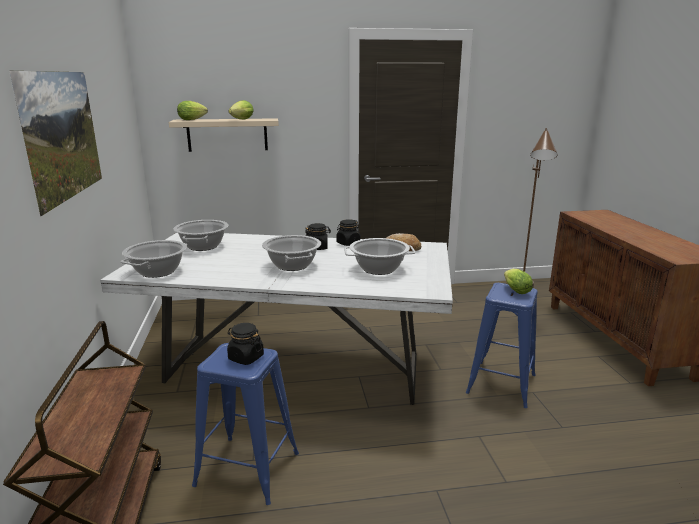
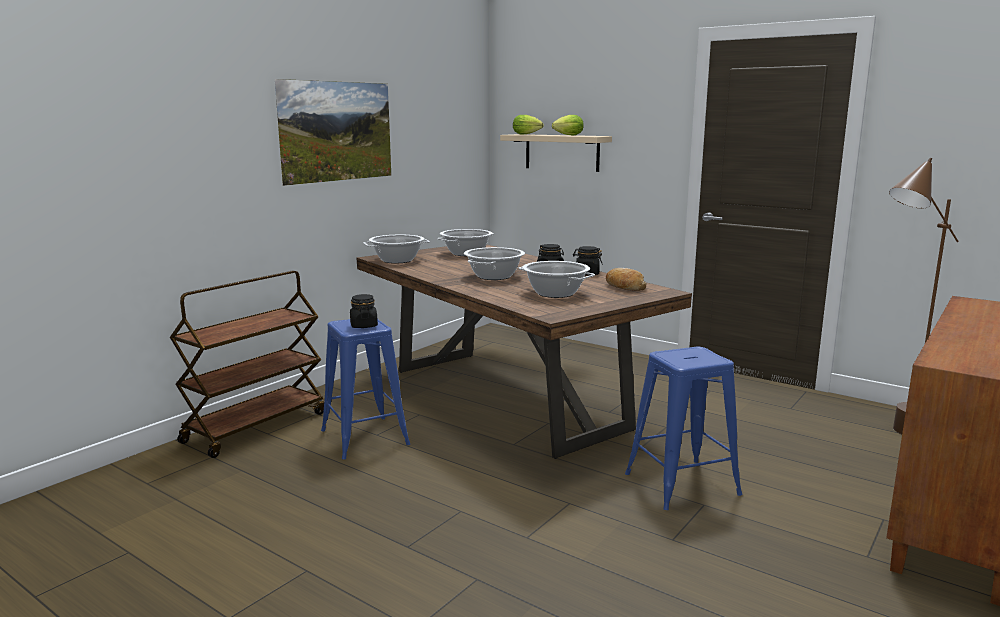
camera: 45 degrees right, 5 degrees down
(296, 369) = (506, 398): white dining table -> brown dining table
(514, 290) = (701, 356): lettuce -> none

